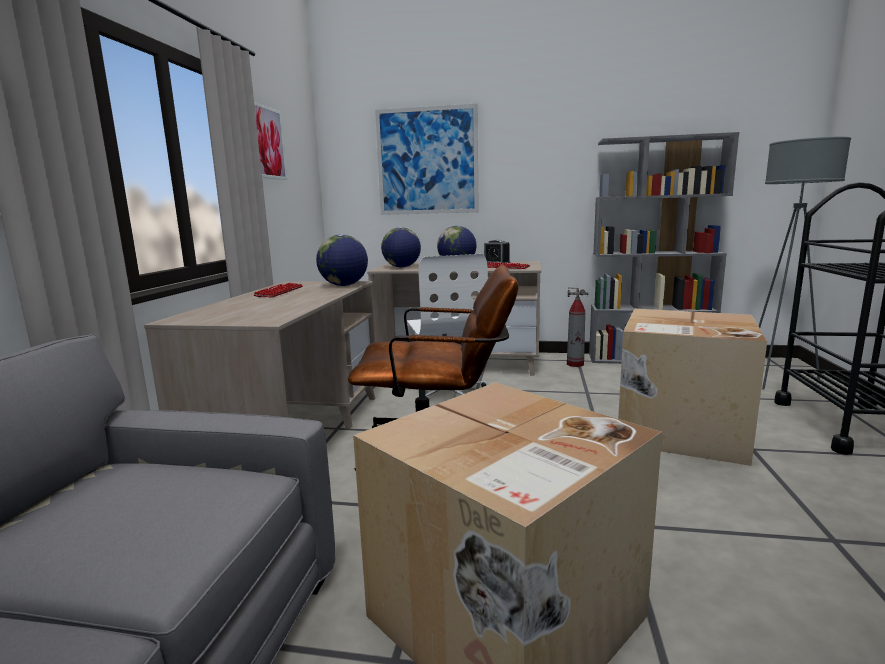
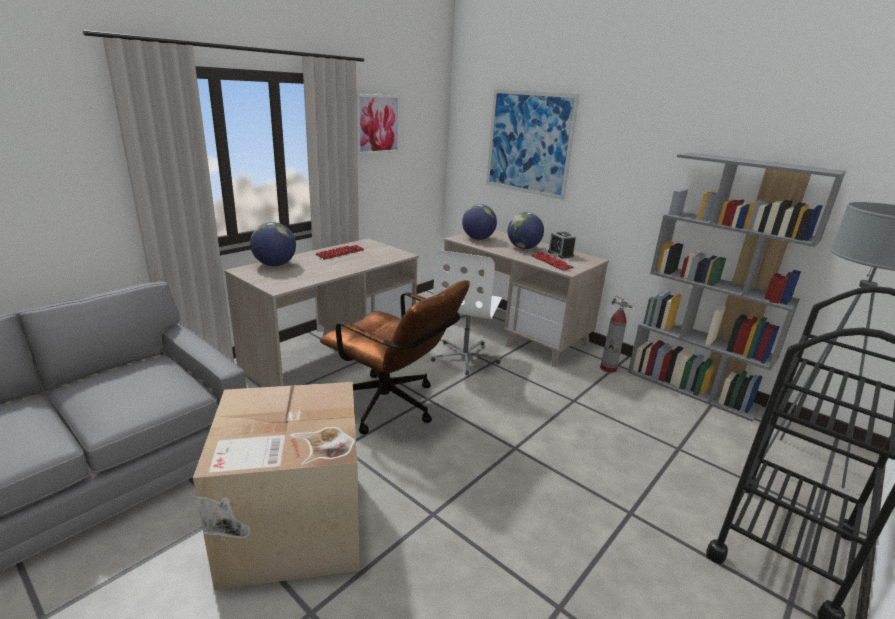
camera: 30 degrees right, 10 degrees up
(344, 285) = (390, 256): globe -> globe (275, 265)
(679, 430) = (594, 468): cardboard box -> none

